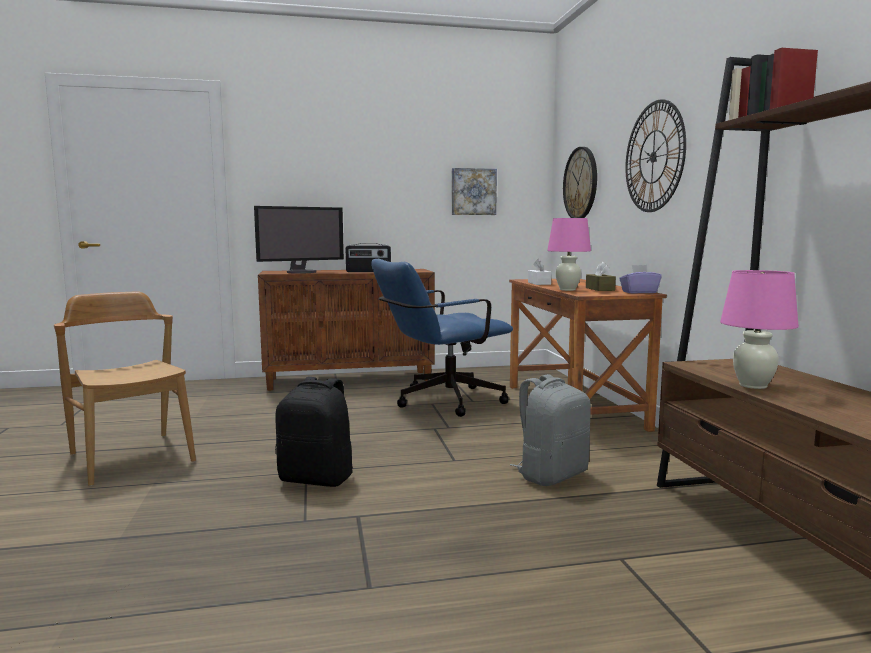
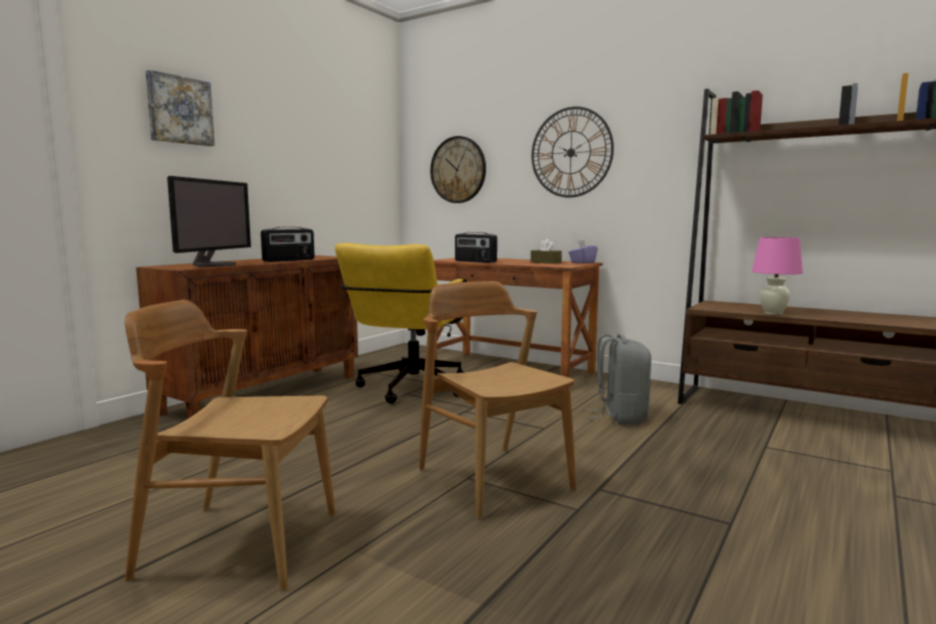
camera: 45 degrees left, 0 degrees up
(317, 479) = (494, 479): black backpack -> brown chair
(440, 402) = (409, 390): blue office chair -> yellow office chair
(473, 192) = (346, 172): picture -> picture (179, 110)
(539, 283) = (475, 261): white tissue box -> radio
(567, 290) = (532, 264): pink table lamp -> none

